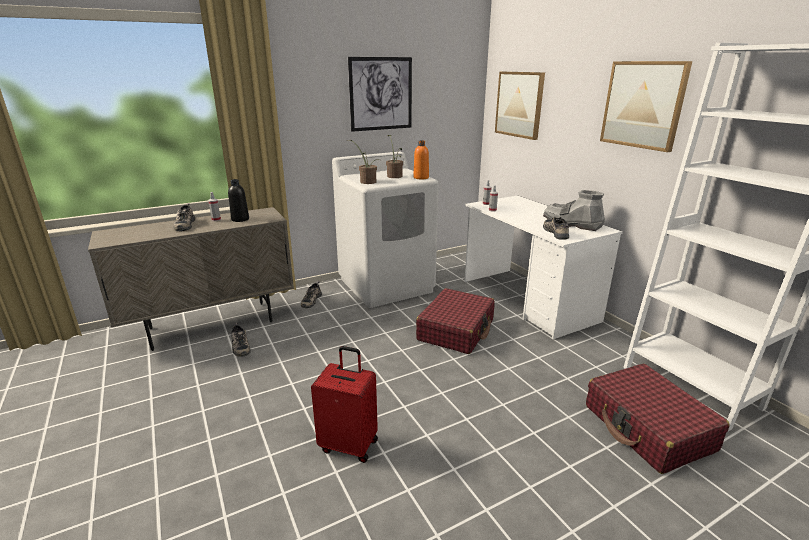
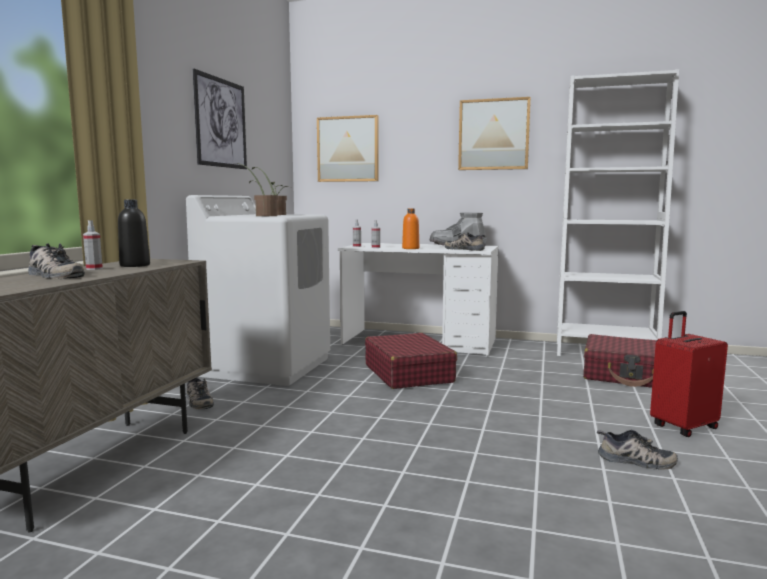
camera: 45 degrees left, 15 degrees down
(239, 346) = (192, 466): shoe -> shoe (635, 461)
(349, 444) = (503, 470): red suitcase -> red suitcase (682, 427)
(421, 177) = (307, 214): orange bottle -> orange bottle (410, 248)

